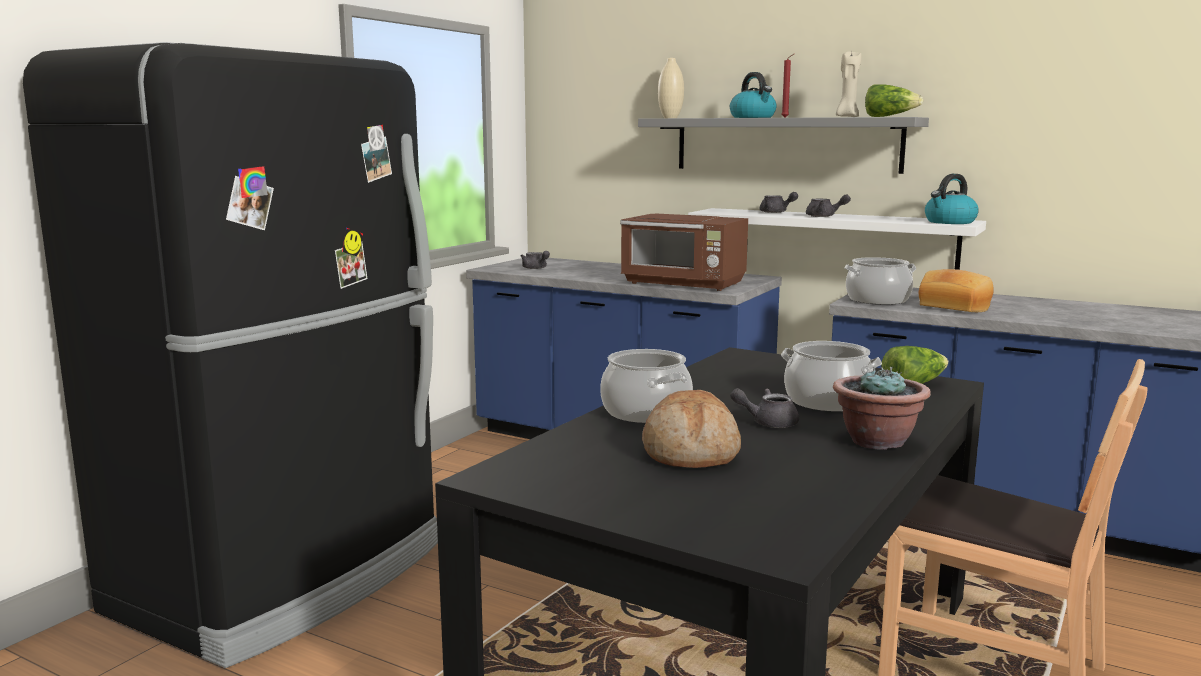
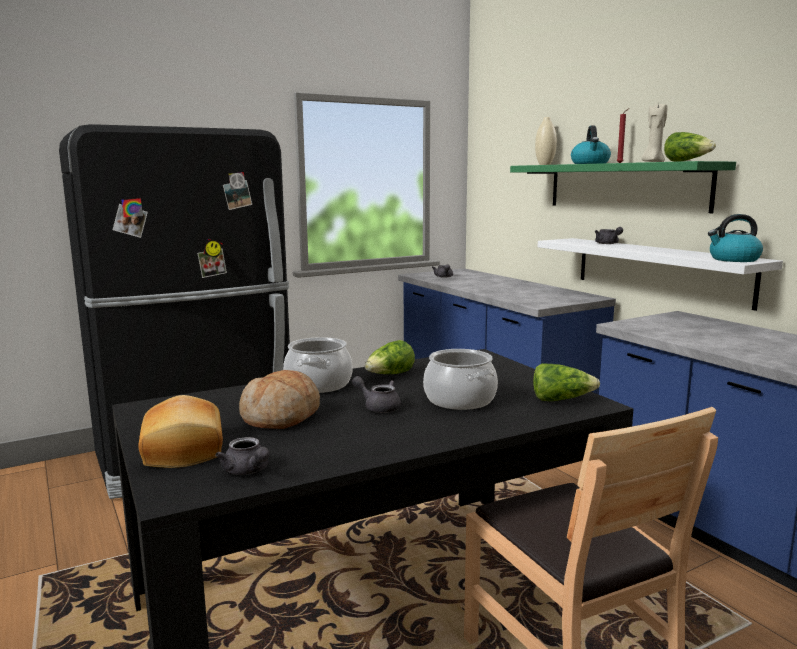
camera: 30 degrees right, 0 degrees up
(684, 284) = (519, 297): brown microwave -> none
(700, 389) = (390, 375): none -> lettuce
(785, 144) = (624, 186): grey shelf -> green shelf
(824, 216) = (635, 249): grey teapot -> grey teapot (247, 471)
(876, 441) = (423, 436): potted plant -> none
(877, 300) = (647, 325): cooking pot -> none
(955, 307) = (707, 338): bread -> bread (186, 450)

